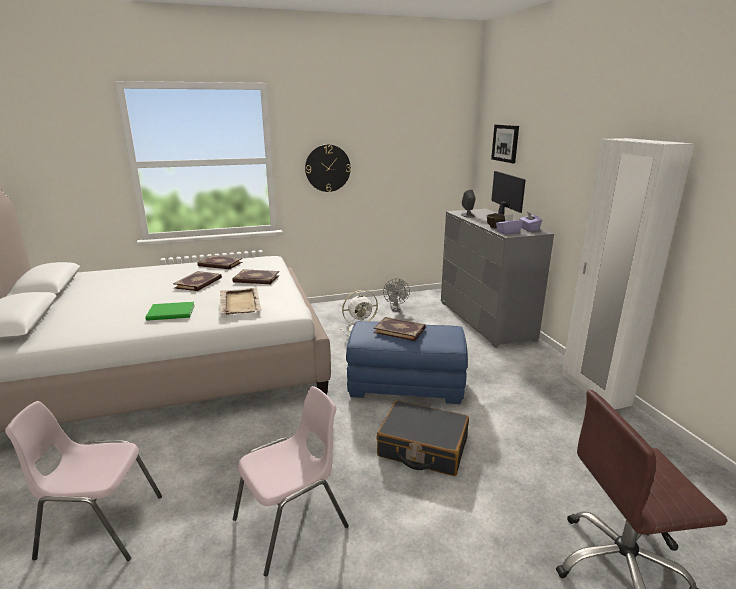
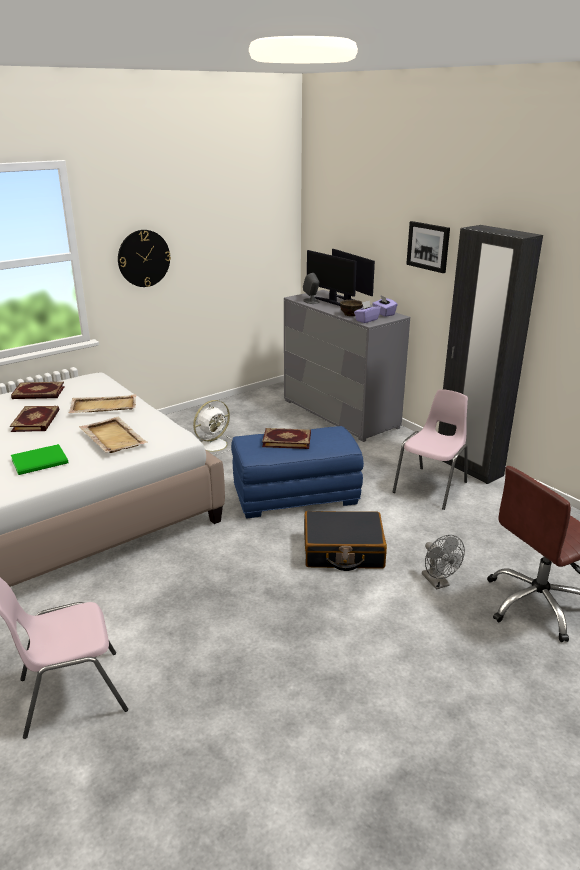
camera: 20 degrees left, 5 degrees up
(256, 279) = (103, 406): book -> beige tray
(292, 523) = (262, 641): pink chair -> pink chair (432, 487)
(396, 309) = (239, 416): grey fan -> grey fan (438, 583)
(485, 217) = (331, 302): none -> monitor
(505, 143) = (341, 217): picture -> picture (428, 246)
(594, 389) = (468, 467): white wardrobe -> black wardrobe

